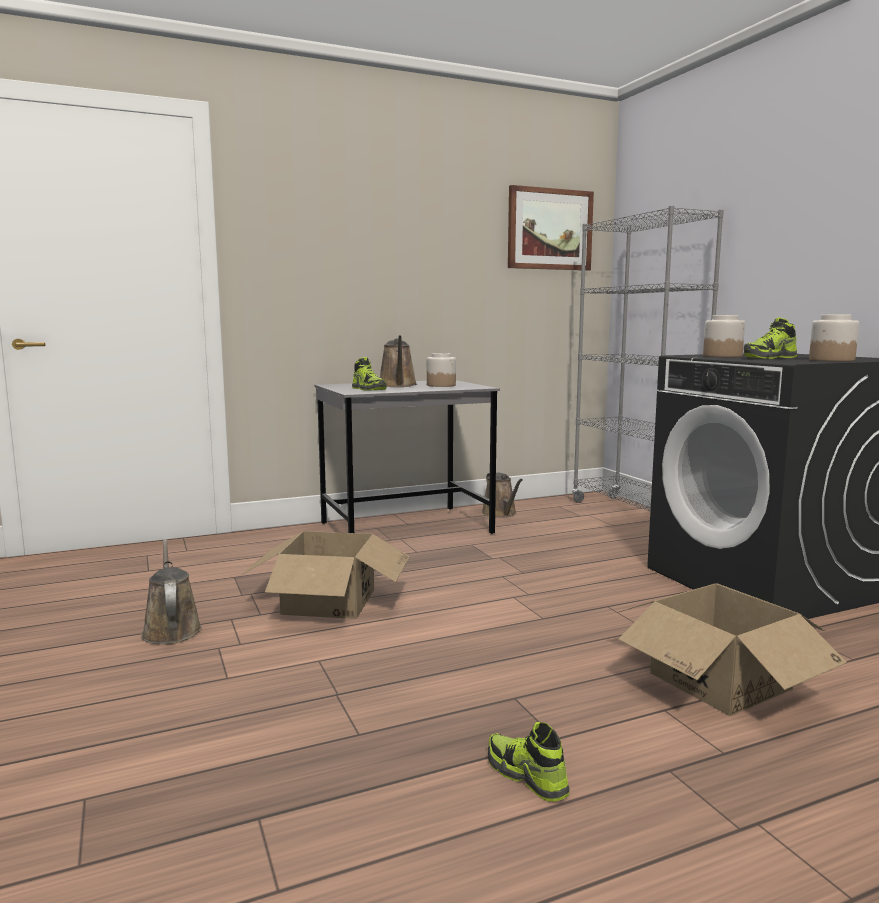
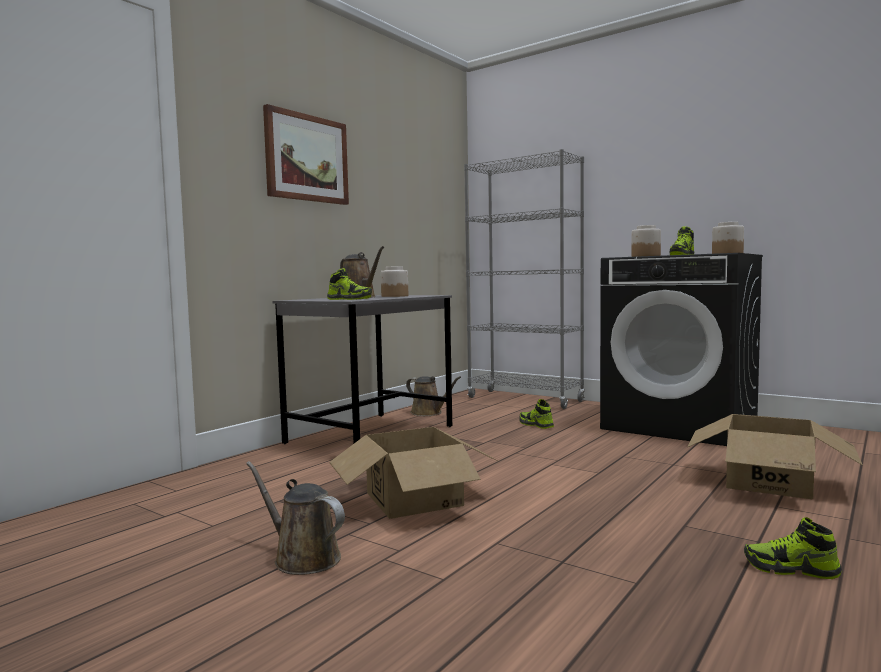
camera: 30 degrees left, 5 degrees down
(549, 229) = (432, 168): picture -> picture (306, 158)
(585, 548) = (536, 425): none -> shoe

